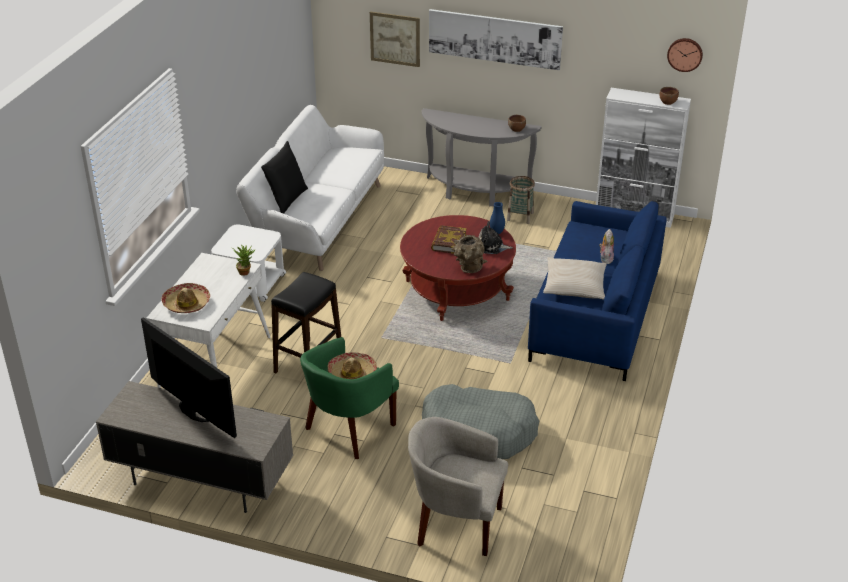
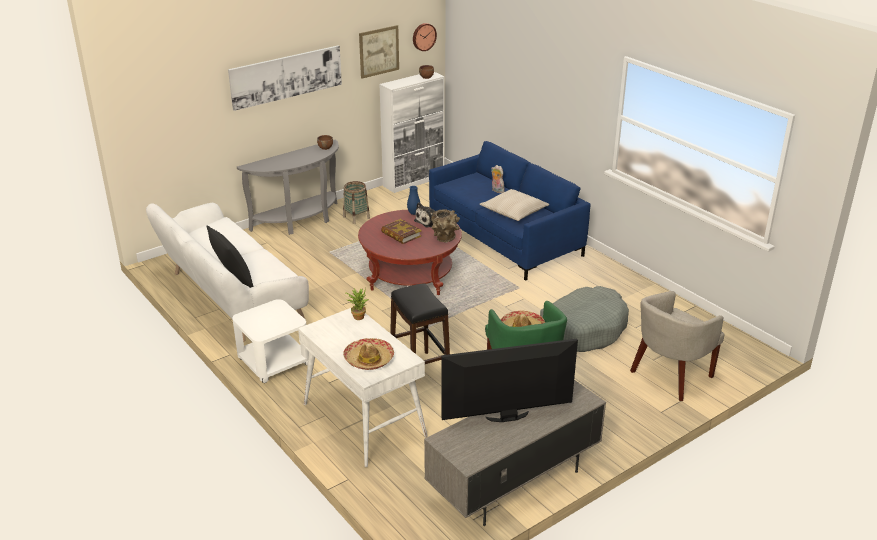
camera: 55 degrees left, 5 degrees down
(395, 39) = (199, 110): picture -> picture (379, 51)

